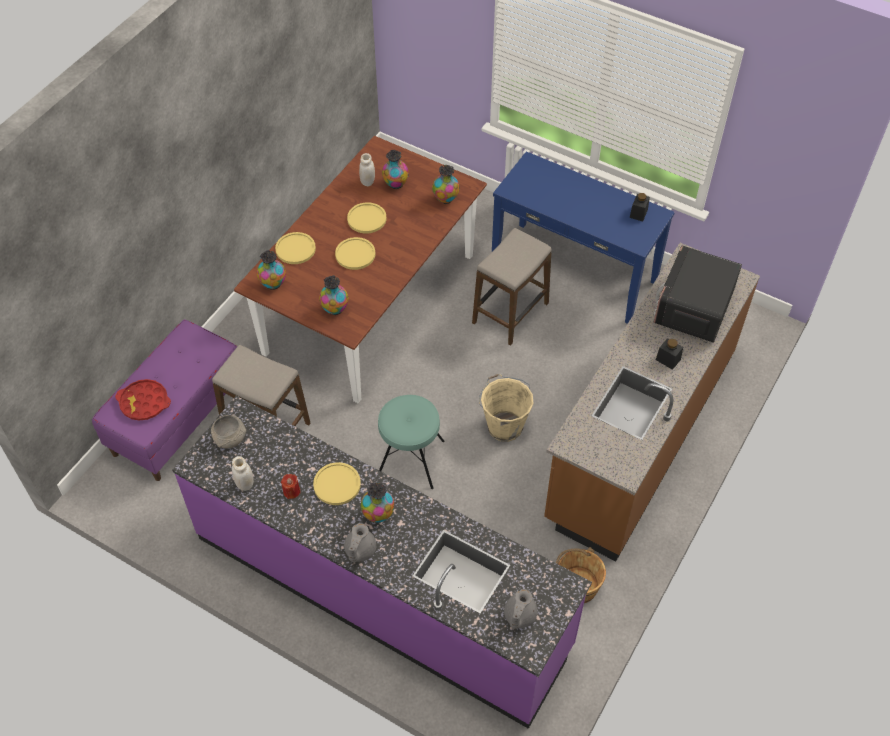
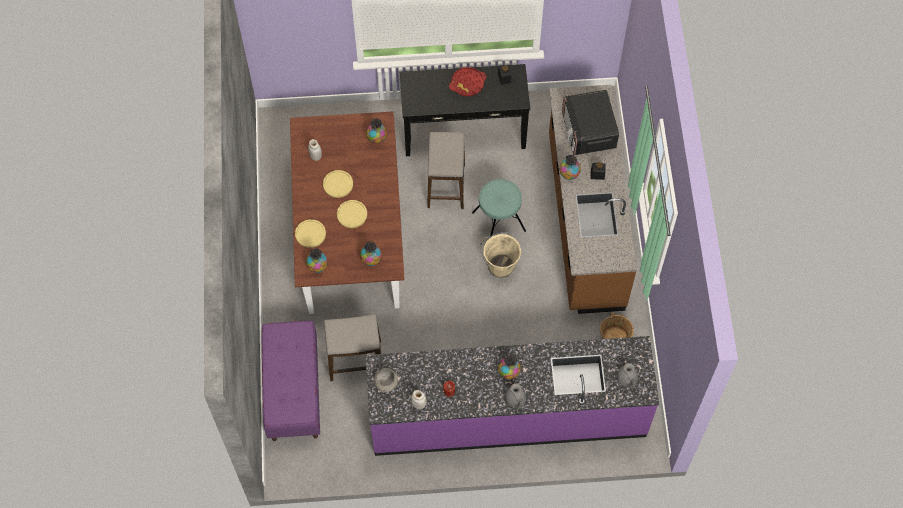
camera: 35 degrees left, 10 degrees up
(144, 403) = (289, 394): red tray -> red tray (467, 83)
(337, 484) = (471, 370): yellow plate -> none
(395, 184) = (335, 147): vase -> vase (568, 175)
(410, 459) = (460, 324): turquoise stool -> turquoise stool (498, 221)
(574, 271) = (463, 130): blue console table -> black console table

